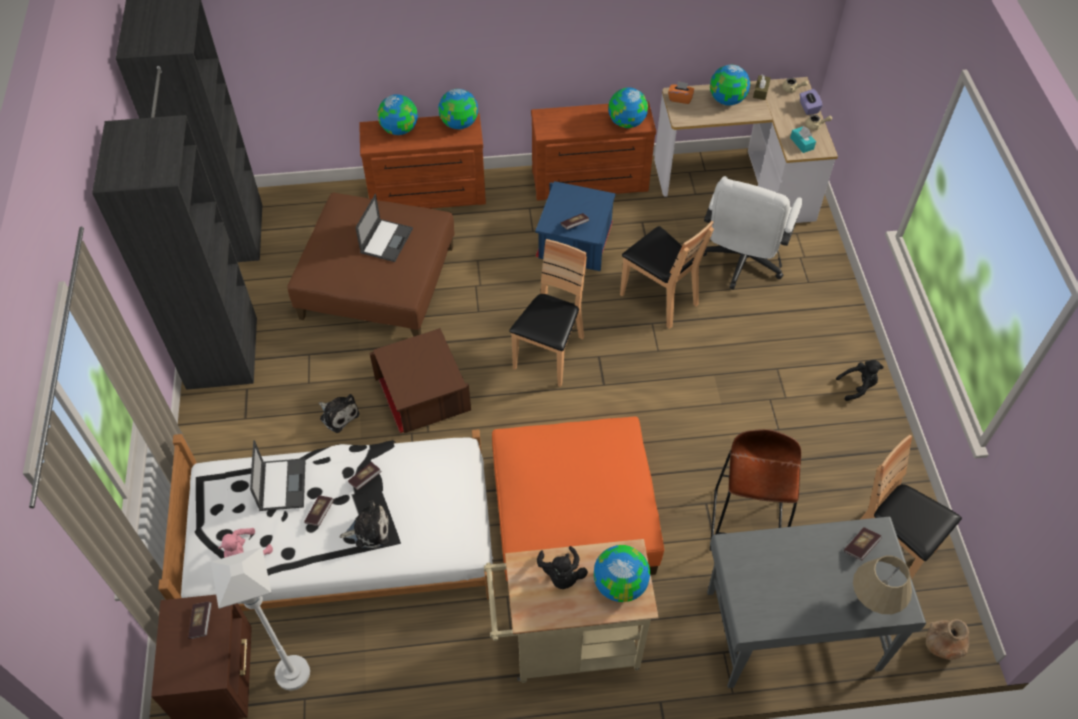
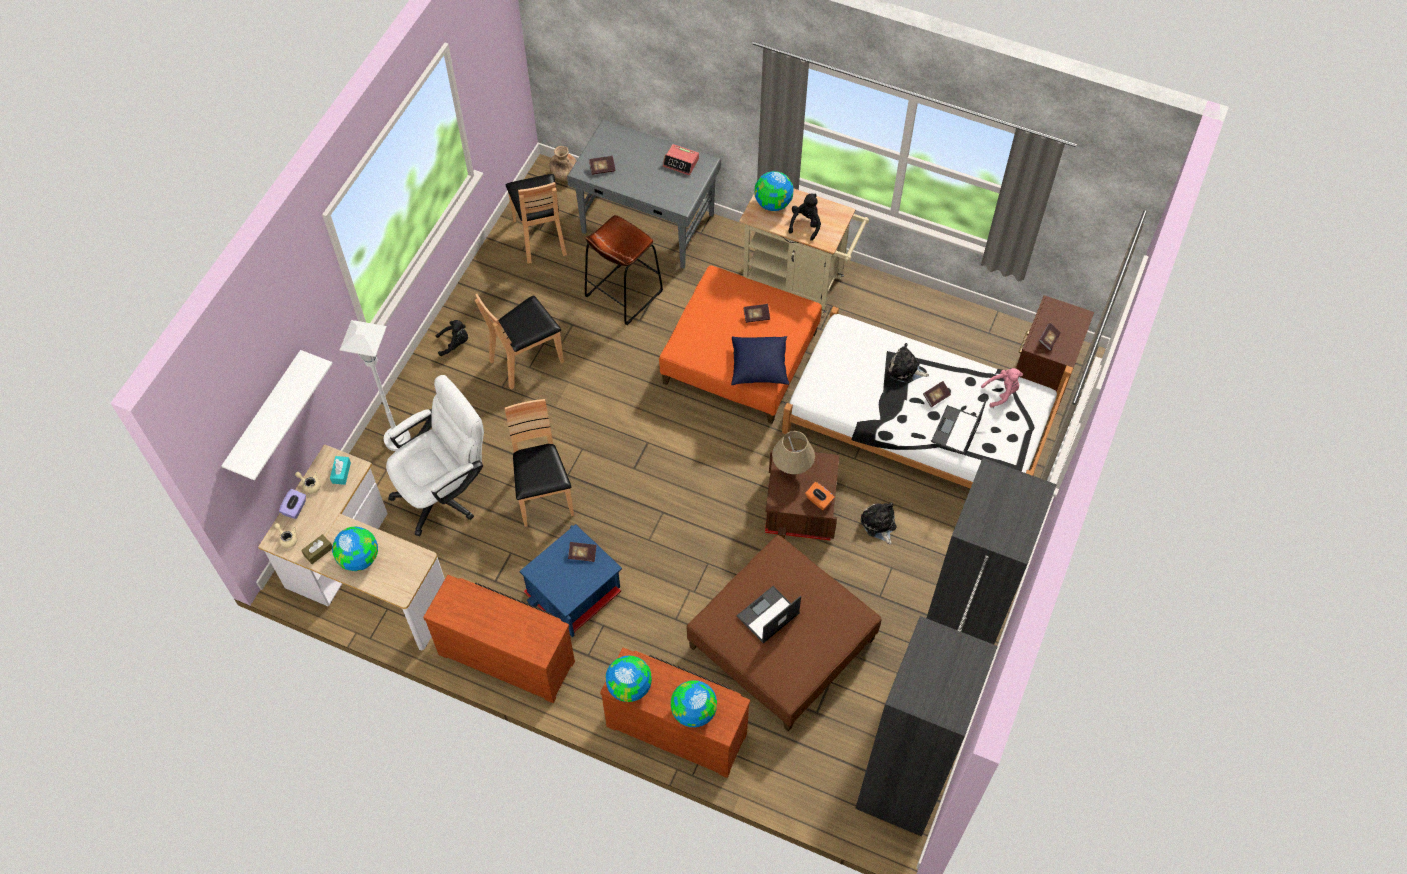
camera: 150 degrees left, 5 degrees up
(293, 673) = (991, 351): white floor lamp -> white floor lamp (397, 439)
(365, 479) = (891, 406): book -> book (756, 316)
(527, 449) = (759, 367): none -> blue pillow
(549, 354) = (672, 491): brown chair -> brown chair (526, 360)
(626, 122) = (467, 599): globe -> none
(680, 98) = (400, 584): orange tissue box -> orange tissue box (819, 500)
(779, 608) = (681, 163): none -> alarm clock
(858, 386) = (455, 343): black plush toy -> black plush toy turned 150 degrees clockwise
(871, 62) = (265, 415): none -> white shelf
(873, 601) = (623, 141): beige table lamp -> beige table lamp (792, 468)

